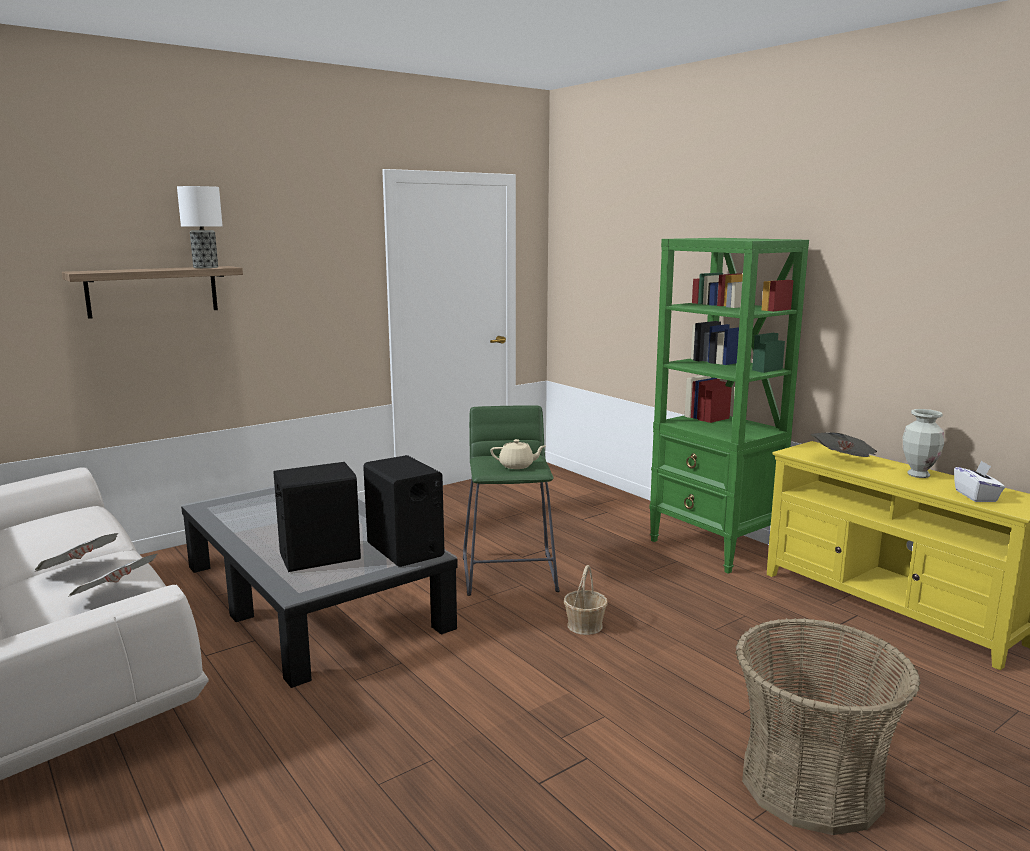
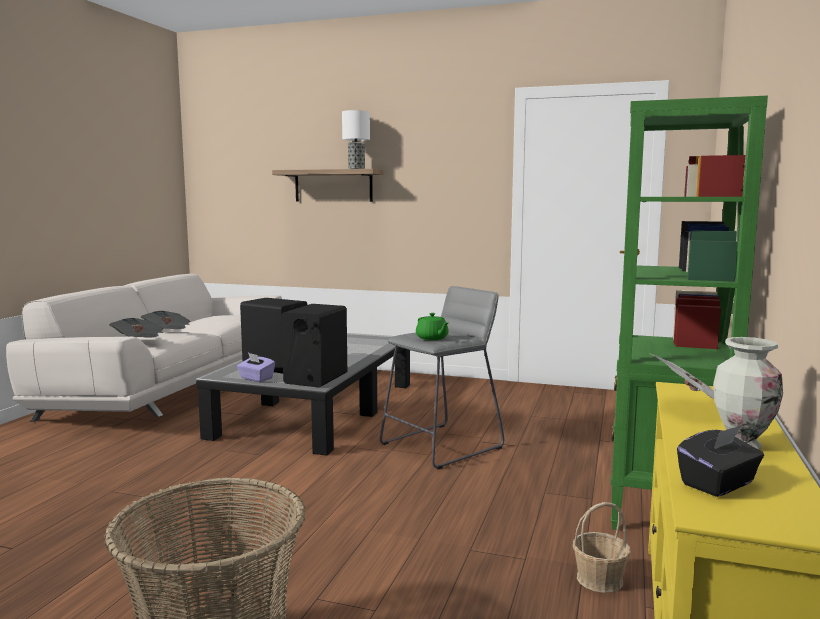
camera: 55 degrees right, 5 degrees down
(352, 576) = (256, 378): none -> purple tissue box
(509, 573) = (441, 446): green stool -> grey stool
(517, 466) = (432, 338): beige teapot -> green teapot
(585, 625) = (393, 493): basket -> basket (600, 579)
(976, 496) = (718, 484): white tissue box -> black tissue box

